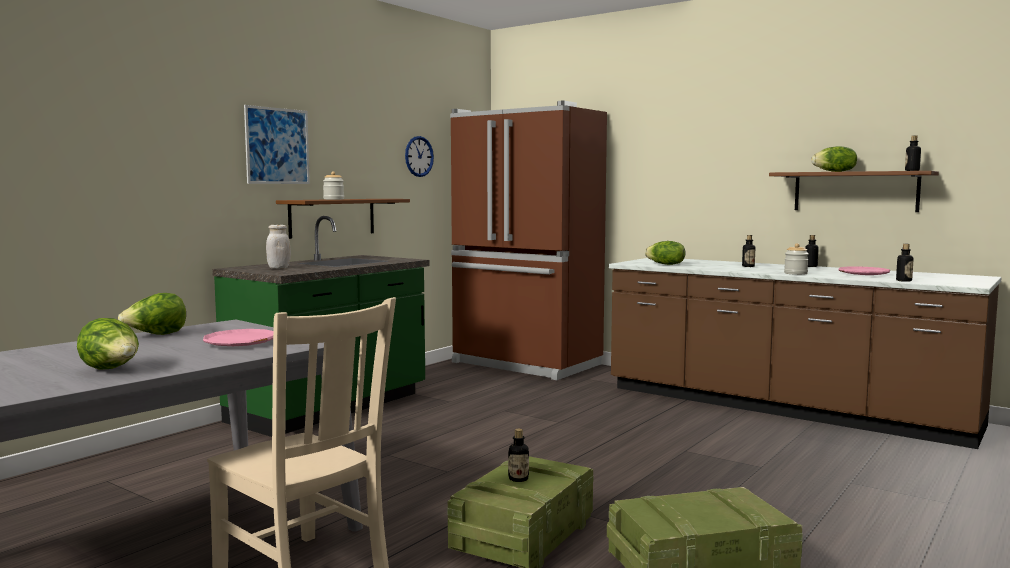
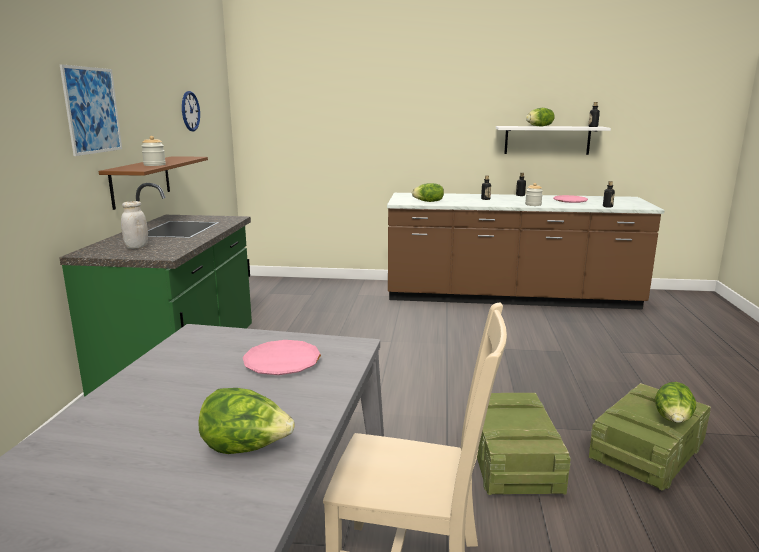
camera: 30 degrees left, 10 degrees up
(156, 335) = (157, 370): lettuce -> lettuce (673, 421)
(518, 479) = (508, 419): bottle -> none
(525, 364) = (293, 288): brown fridge -> none
(855, 191) = (547, 140): brown shelf -> white shelf

